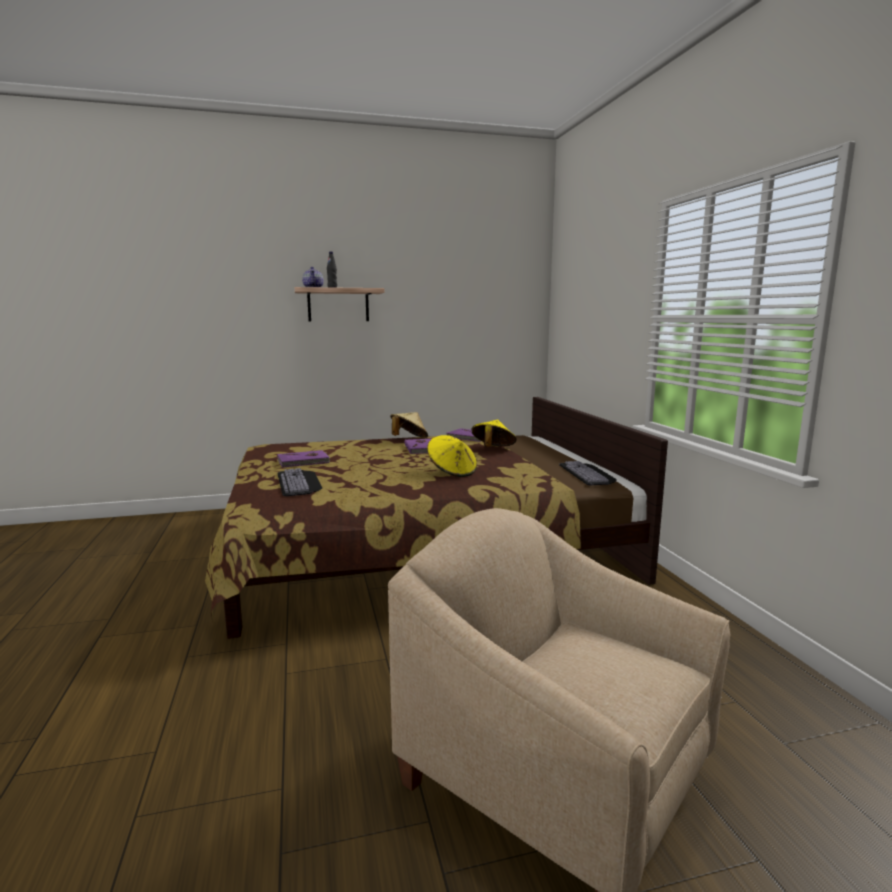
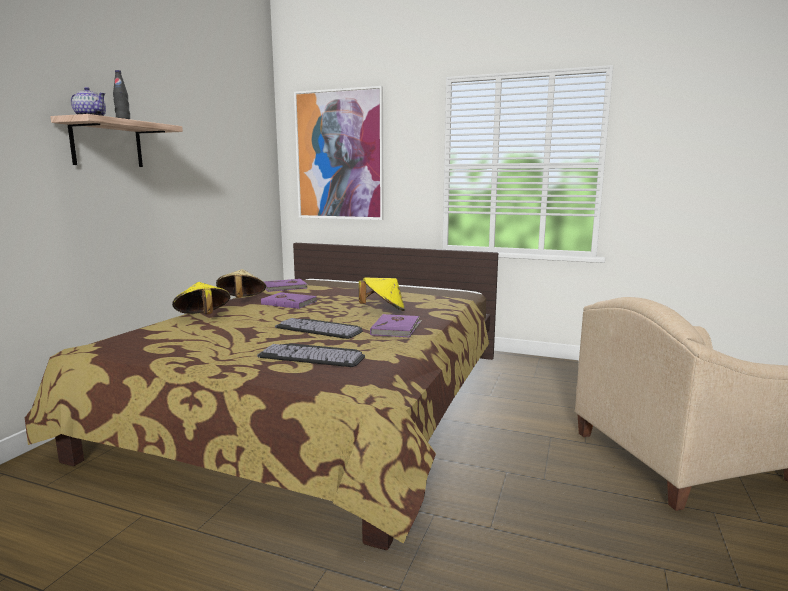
camera: 55 degrees left, 0 degrees up
(304, 461) = (231, 341): purple book -> purple book (396, 328)
(493, 449) = (340, 290): yellow hat -> yellow hat (203, 317)
(582, 304) = (339, 155): none -> picture
(589, 474) = (440, 290): keyboard -> keyboard (322, 328)

